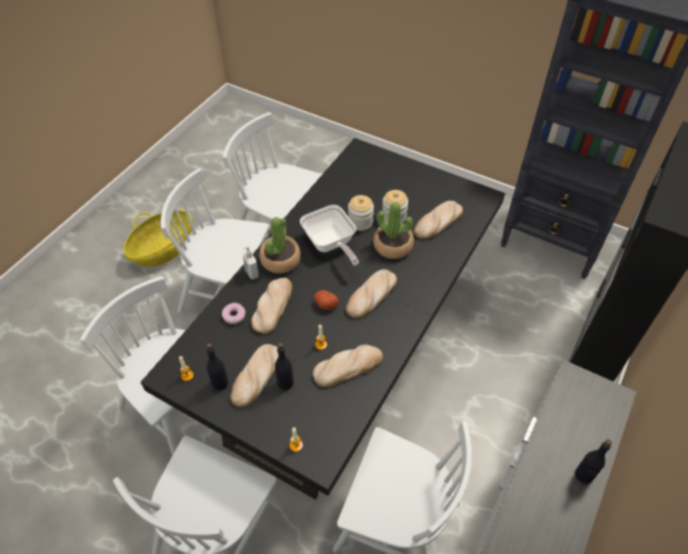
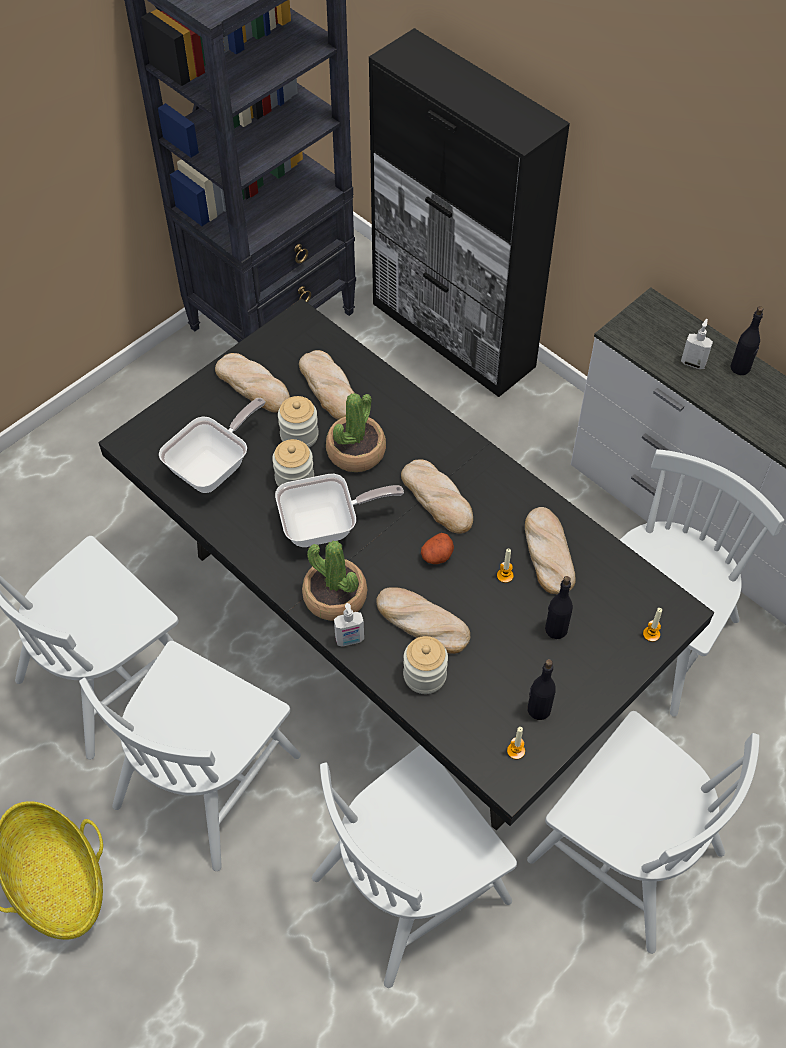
camera: 75 degrees left, 5 degrees up
(234, 316) = (424, 675): donut -> jar
(256, 376) = (538, 662): bread -> bread (254, 385)
(355, 186) = (214, 467): none -> frying pan
(569, 436) = (693, 363): none -> soap dispenser

